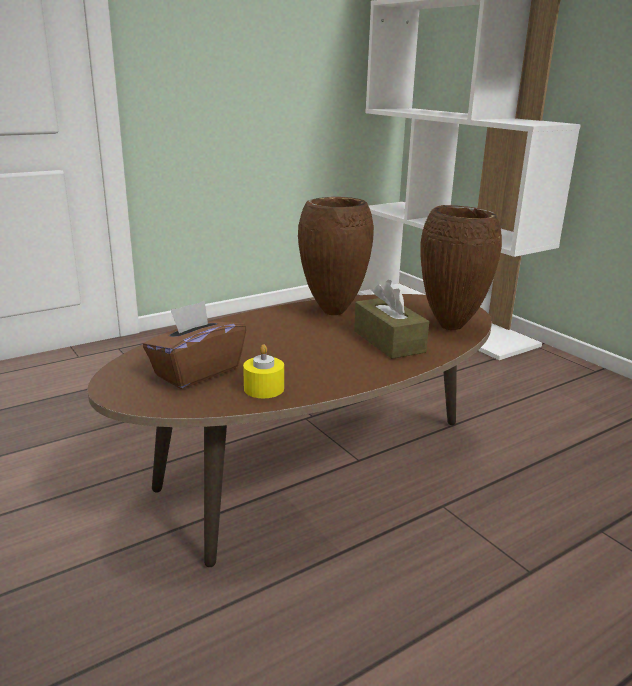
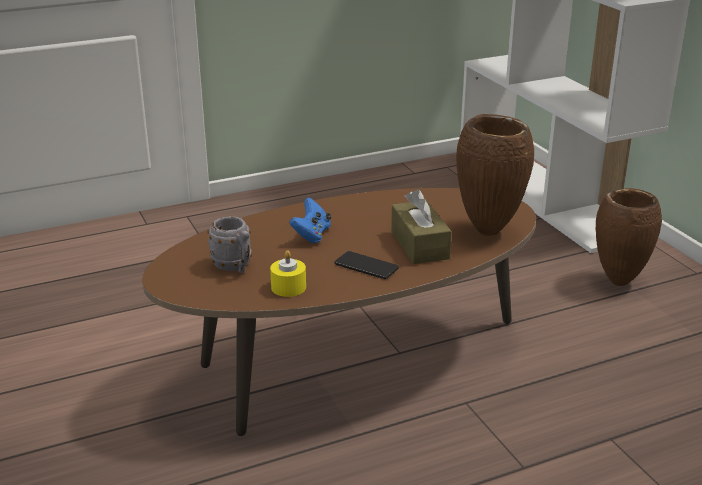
camera: 10 degrees right, 5 degrees up
(196, 372) = (235, 267): brown tissue box -> grey mug
(272, 338) = (312, 235): none -> blue game controller
(331, 312) = (378, 208): brown vase -> brown vase (617, 282)
(342, 363) = (366, 266): none -> phone

